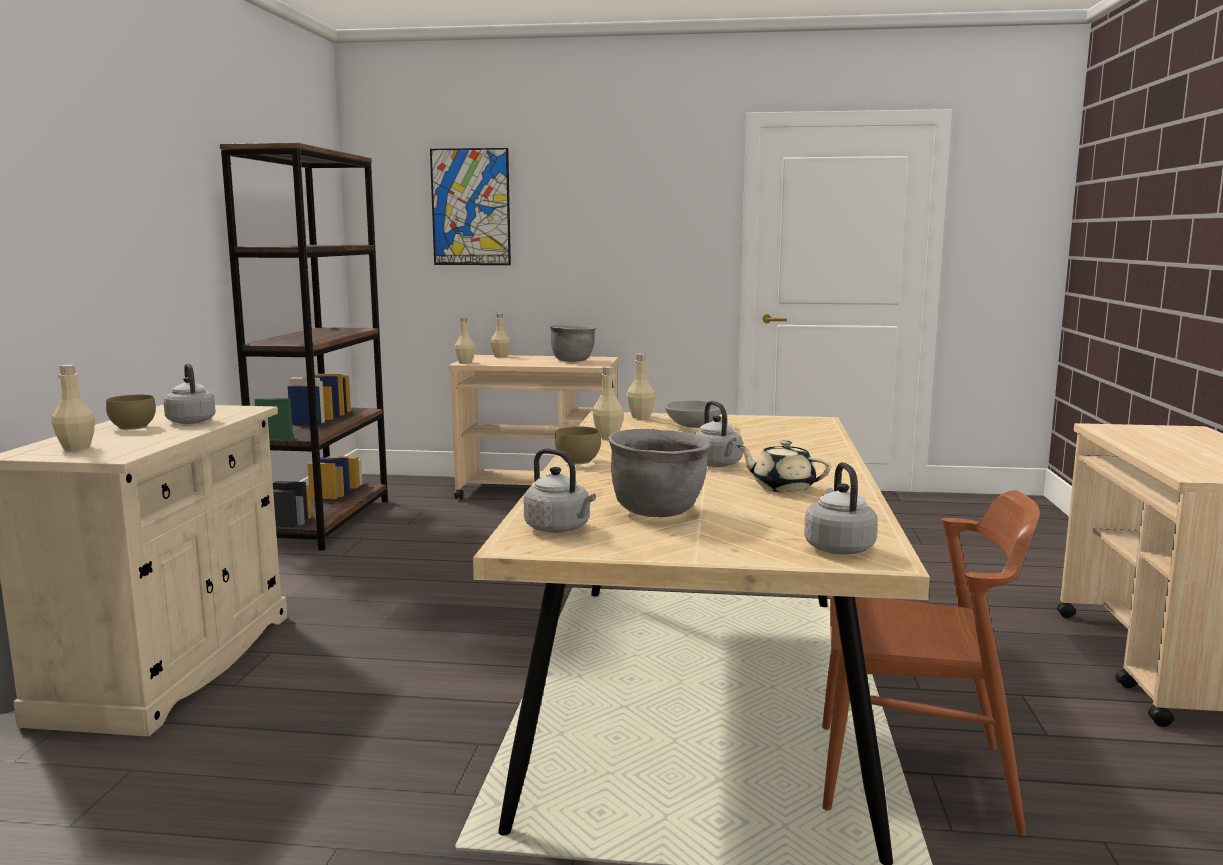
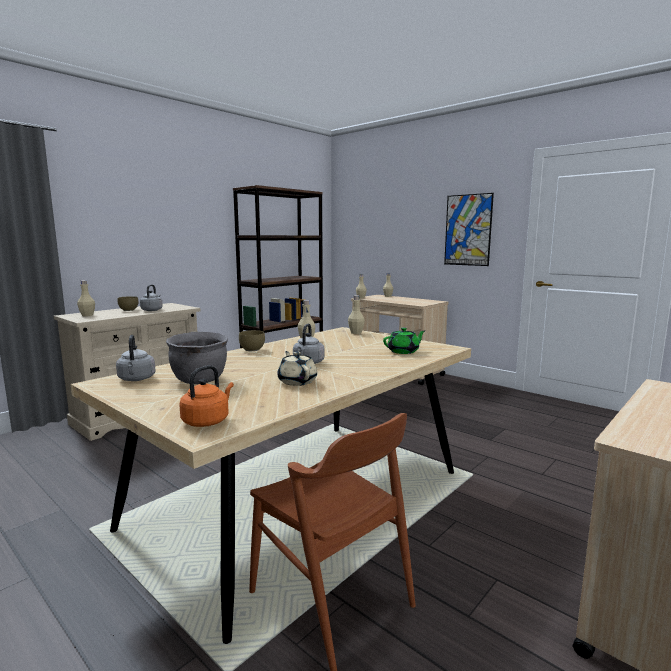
camera: 35 degrees right, 0 degrees up
(470, 207) = (383, 216): picture -> picture (468, 230)
(572, 360) = (416, 301): grey cooking pot -> none
(694, 426) = (367, 341): grey bowl -> none
(781, 432) = (404, 351): none -> green teapot
(838, 547) = (207, 421): grey kettle -> orange kettle

